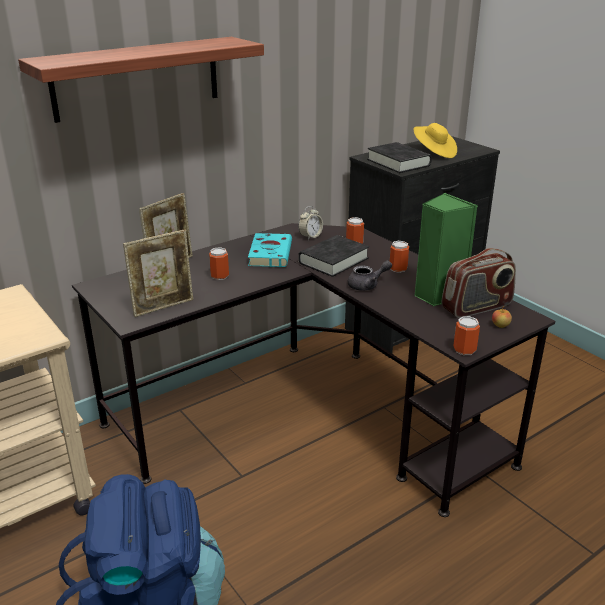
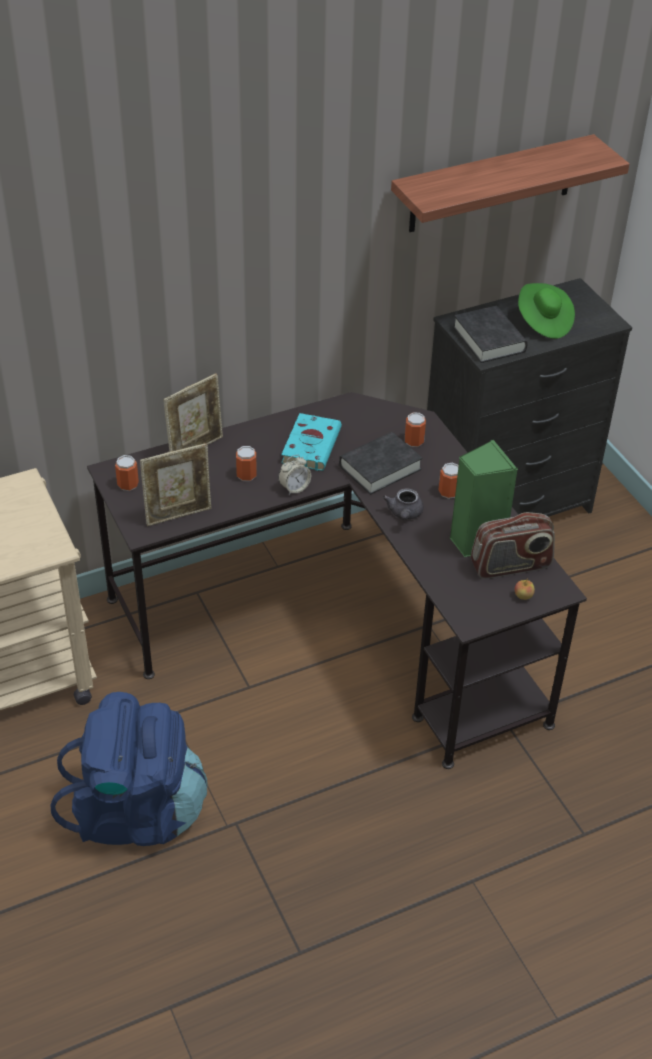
camera: 10 degrees right, 15 degrees up
(137, 78) = (171, 263): shelf -> shelf (492, 184)
(310, 236) = (366, 421): alarm clock -> alarm clock (294, 488)
(367, 285) = (404, 514): grey teapot -> grey teapot turned 105 degrees clockwise
(434, 153) = (543, 323): yellow hat -> green hat
(464, 350) = (469, 623): can -> can (128, 484)

